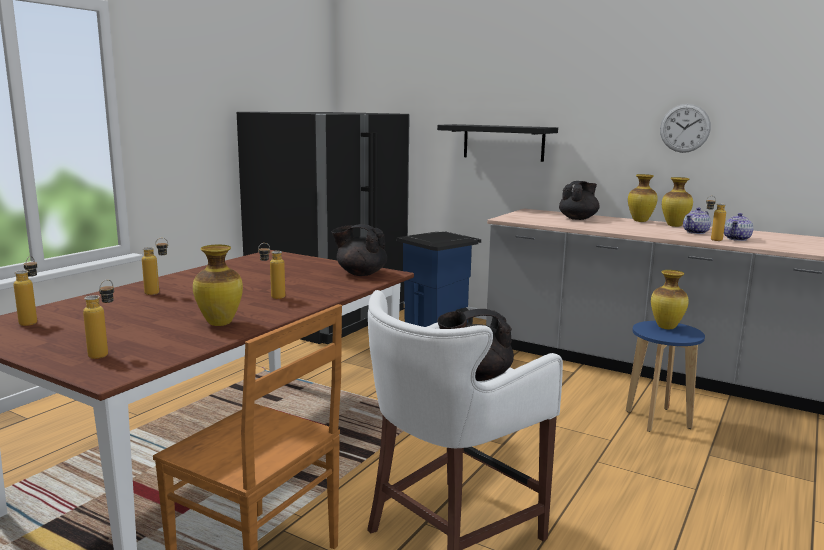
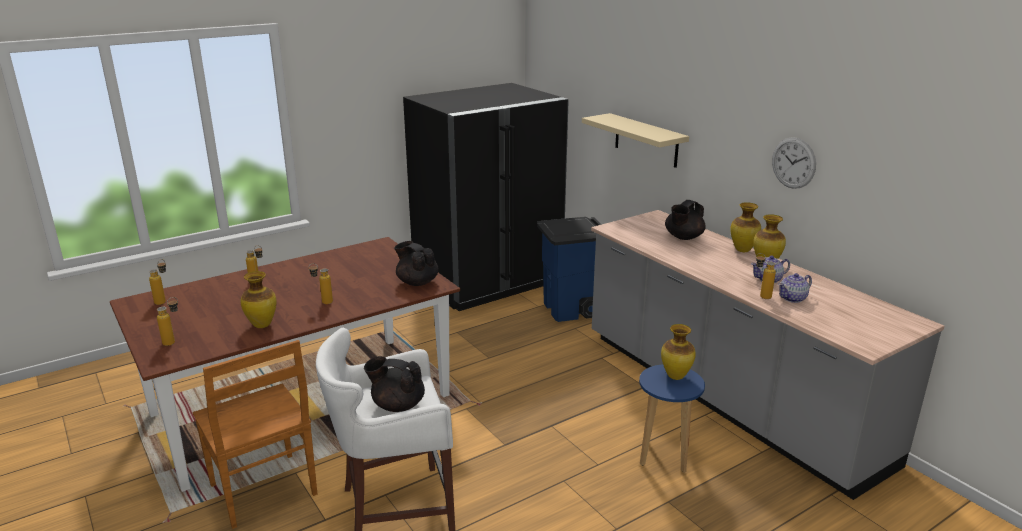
camera: 25 degrees right, 10 degrees up
(503, 142) = (646, 140): black shelf -> beige shelf
(578, 219) = (683, 237): black teapot -> black teapot turned 150 degrees clockwise

